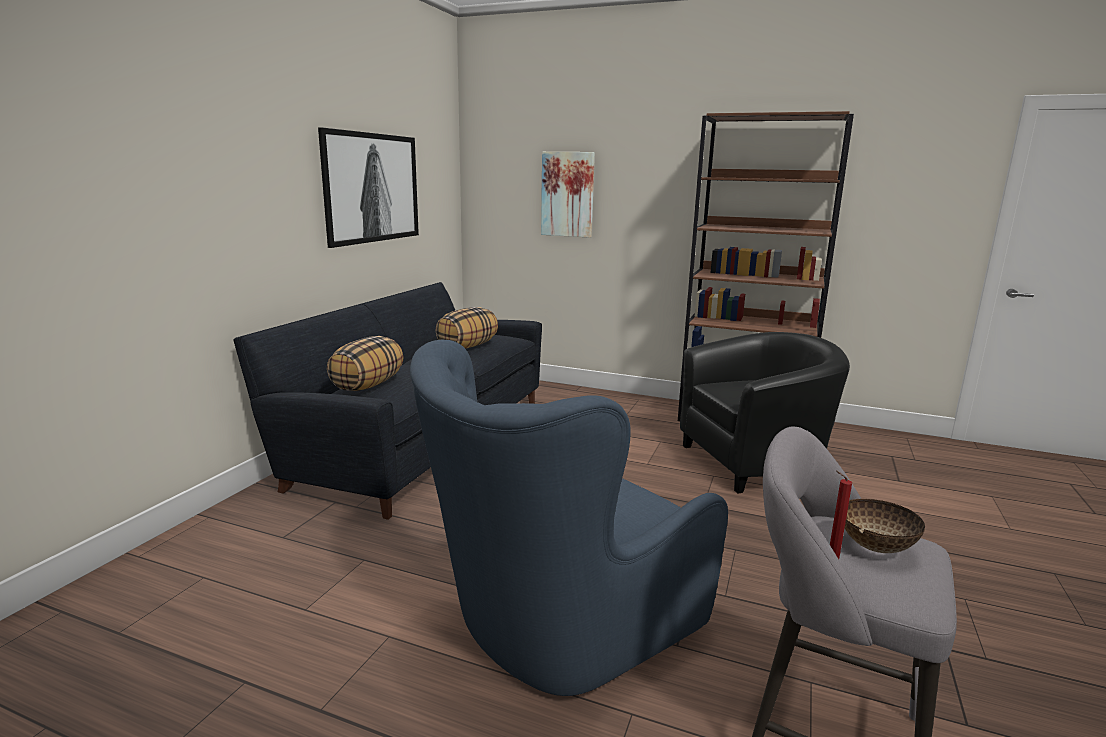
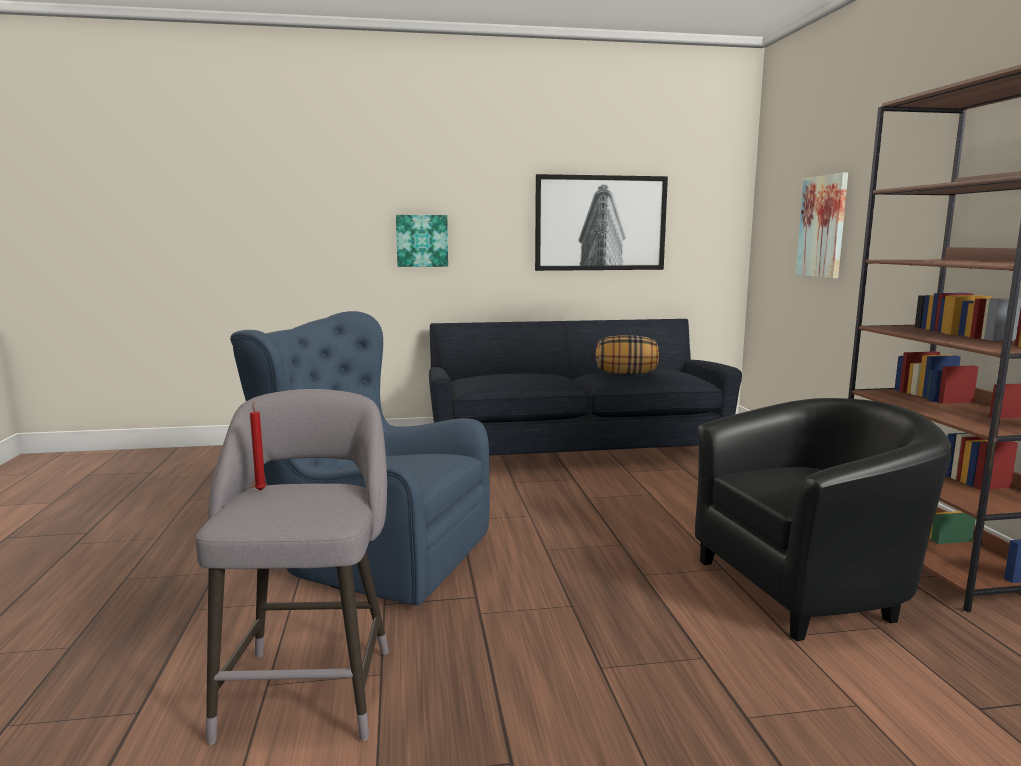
camera: 60 degrees right, 5 degrees down
(203, 218) = (422, 241): none -> picture
(367, 385) = (487, 375): pillow -> none
(755, 462) = (809, 587): black armchair -> black armchair turned 60 degrees counterclockwise
(875, 546) = (307, 500): bowl -> none

